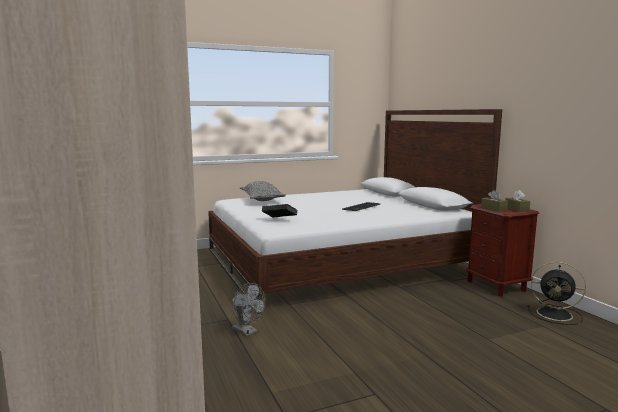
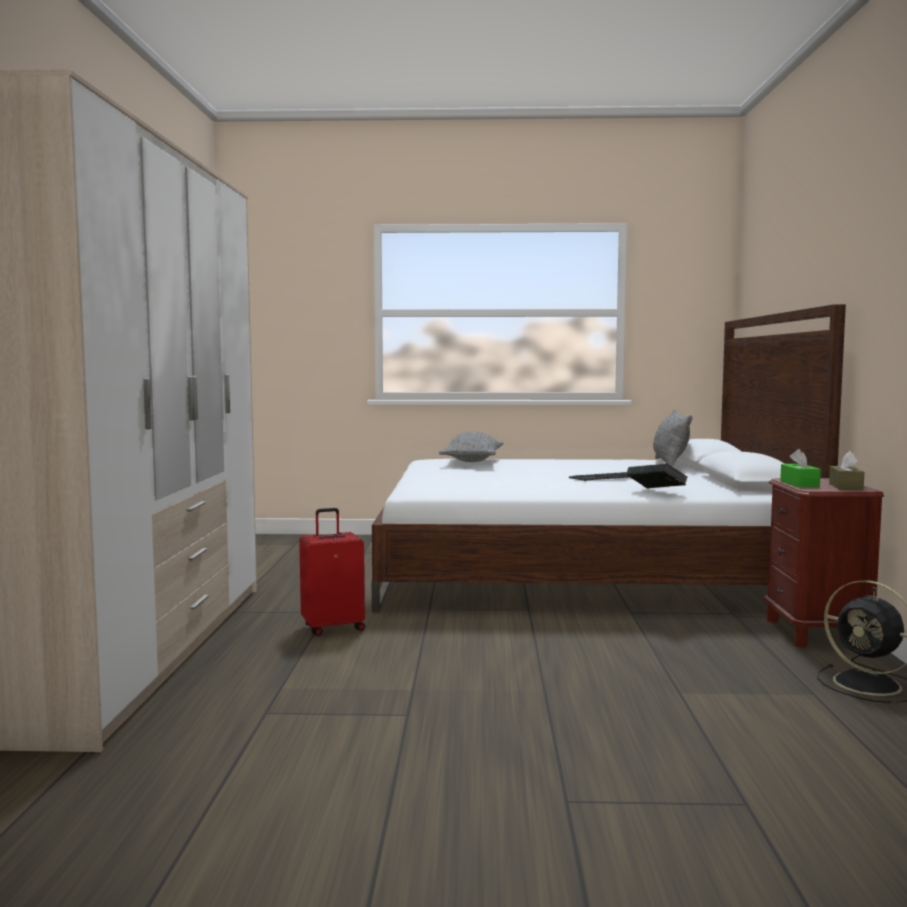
camera: 25 degrees right, 5 degrees down
(247, 332) = (333, 628): grey fan -> red suitcase
(279, 220) = (446, 482): book -> book (656, 492)
(370, 193) = (670, 464): none -> grey pillow
(493, 209) = (799, 484): brown tissue box -> green tissue box

